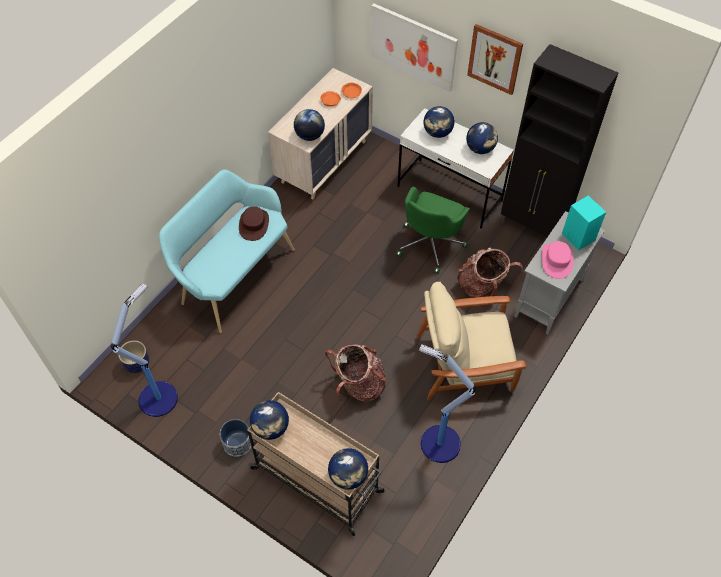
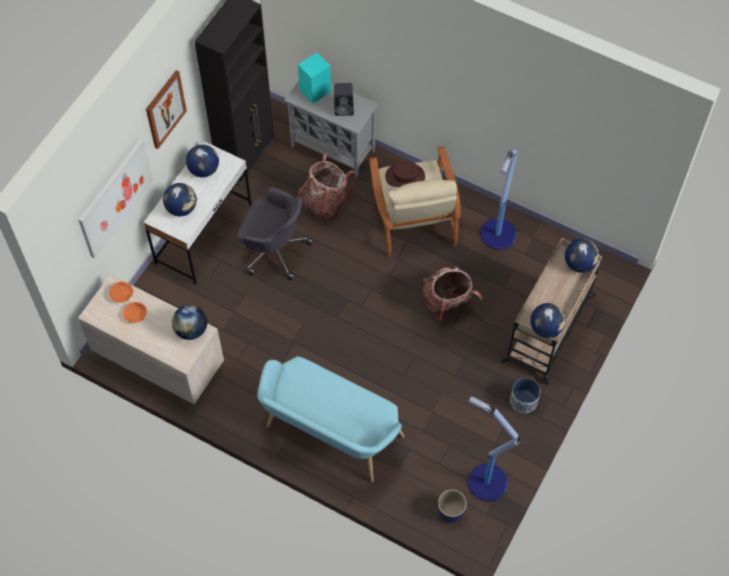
camera: 95 degrees left, 5 degrees up
(254, 224) = (303, 385): brown hat -> brown hat (405, 176)
(430, 244) = (274, 249): green office chair -> grey office chair
(556, 260) = (344, 108): pink hat -> black speaker

